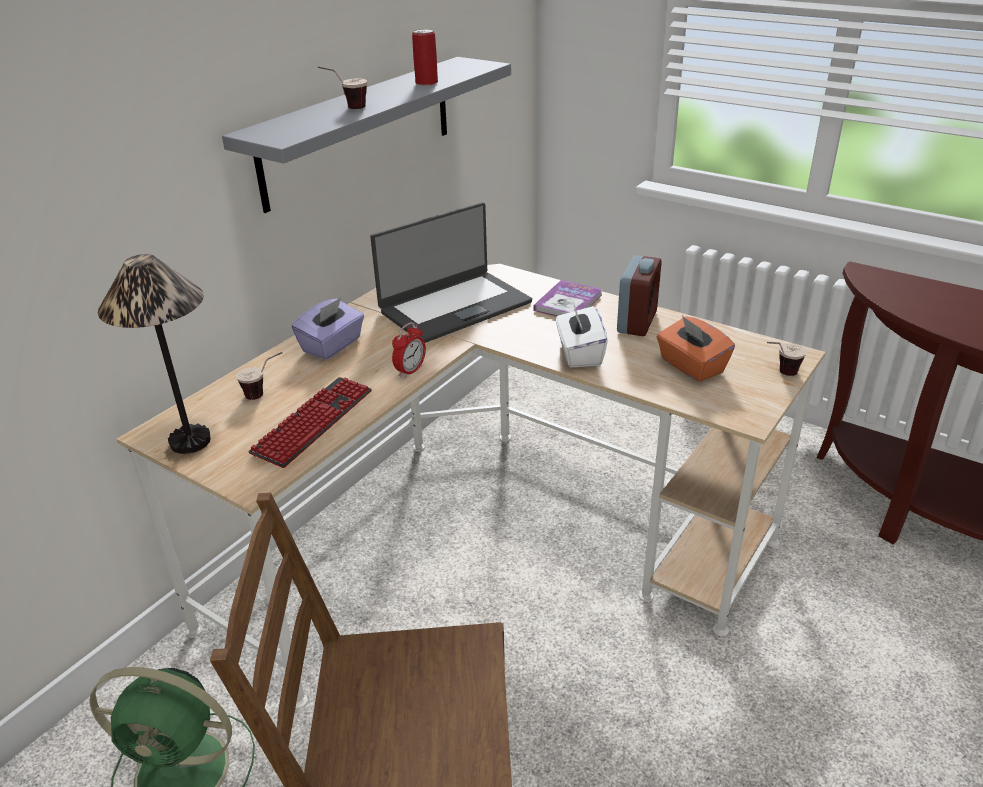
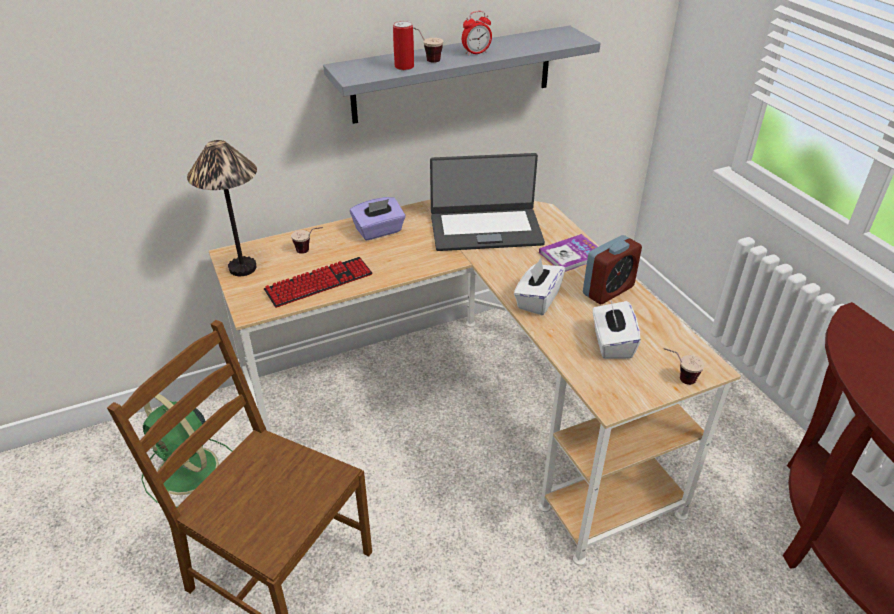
camera: 30 degrees right, 5 degrees up
(410, 371) = (410, 269): alarm clock -> alarm clock (476, 53)
(426, 83) = (510, 48): can -> can (404, 67)
(691, 366) = (611, 343): orange tissue box -> white tissue box

